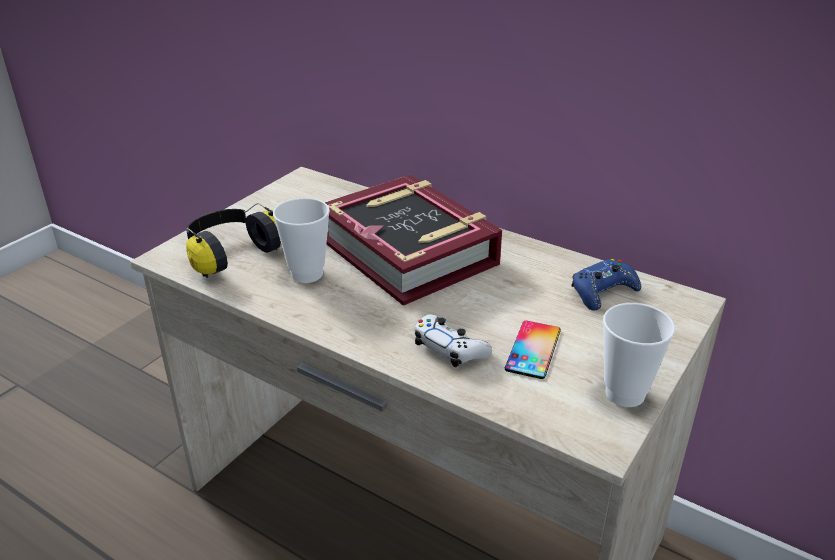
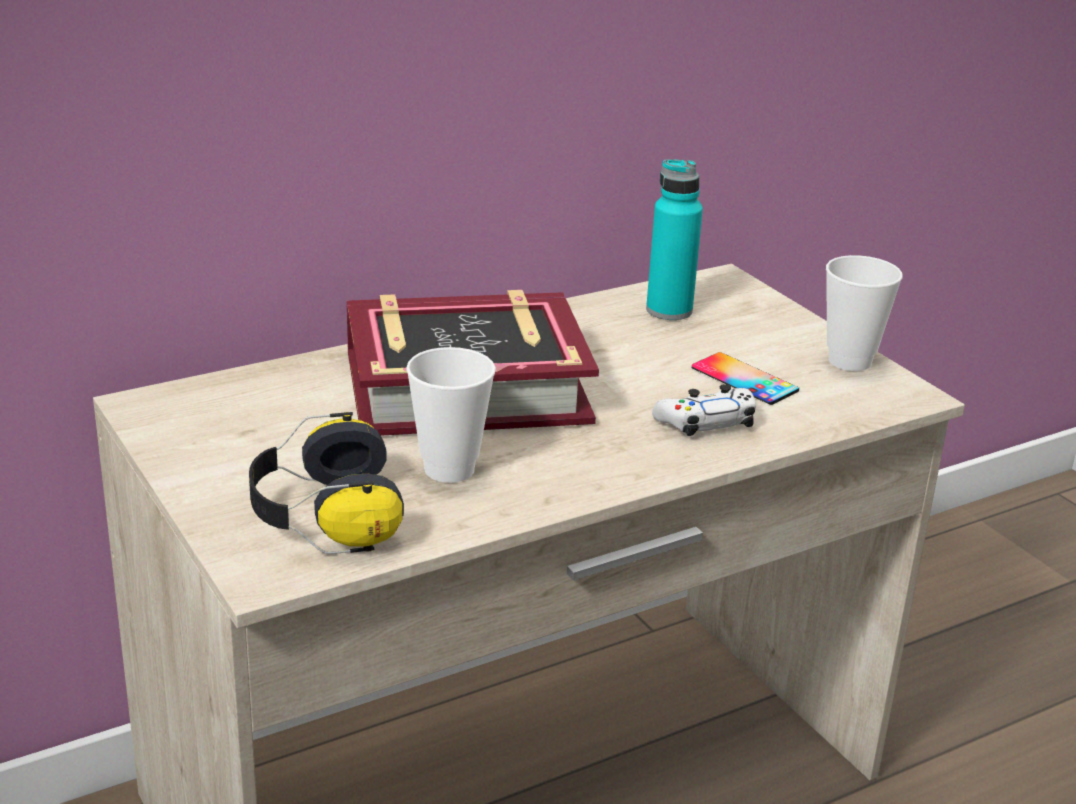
camera: 65 degrees left, 5 degrees down
(603, 292) = (669, 310): blue game controller -> turquoise bottle

